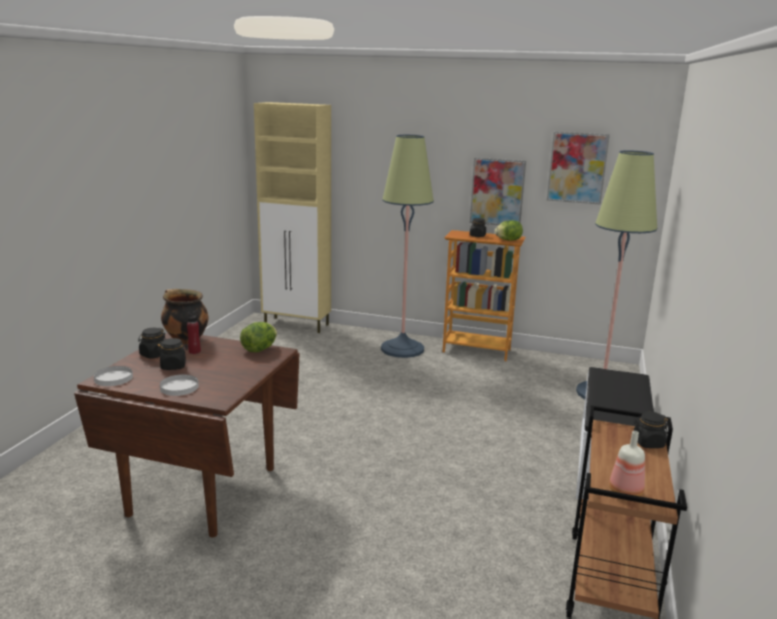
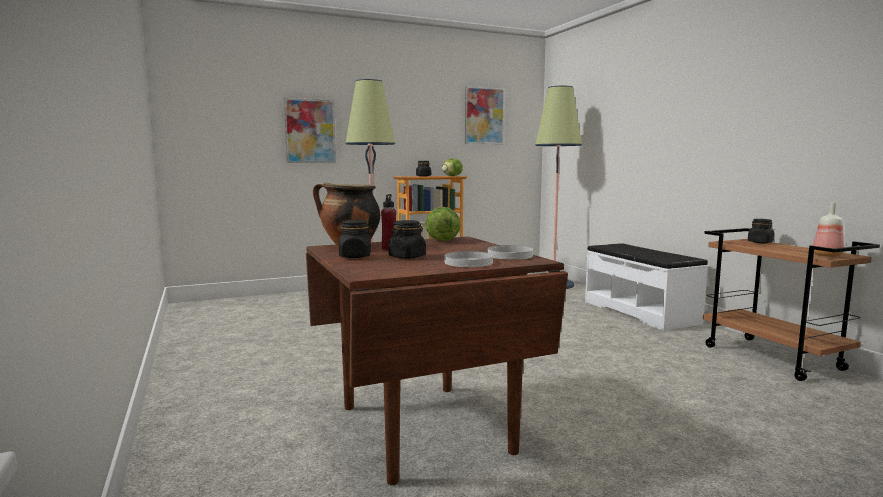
camera: 40 degrees left, 10 degrees down
(113, 378) = (377, 271): white plate -> white plate (510, 255)
(297, 325) = (240, 301): beige cabinet -> none
(497, 192) = (426, 139): picture -> picture (310, 131)

